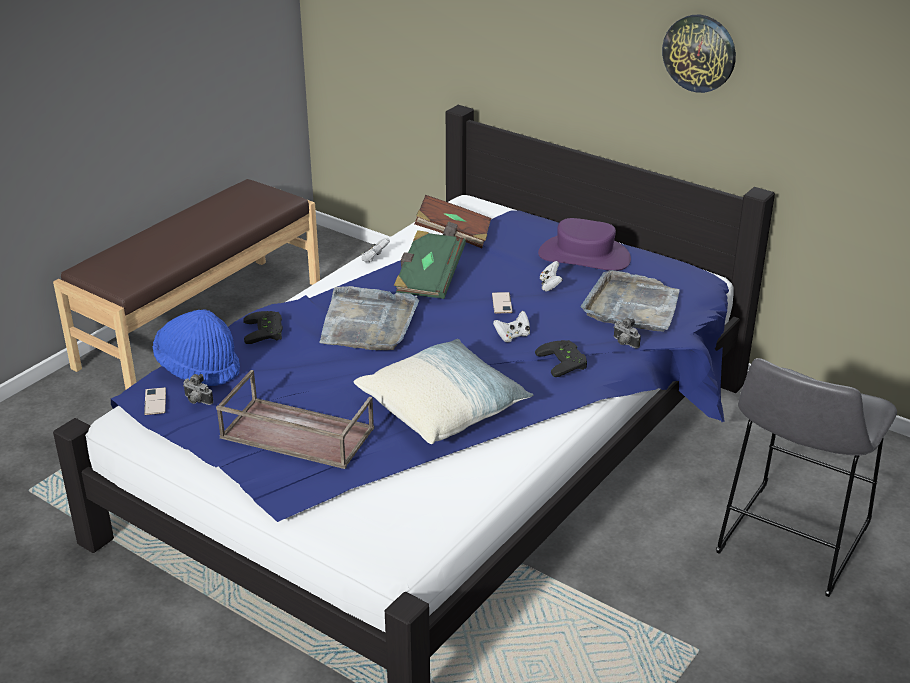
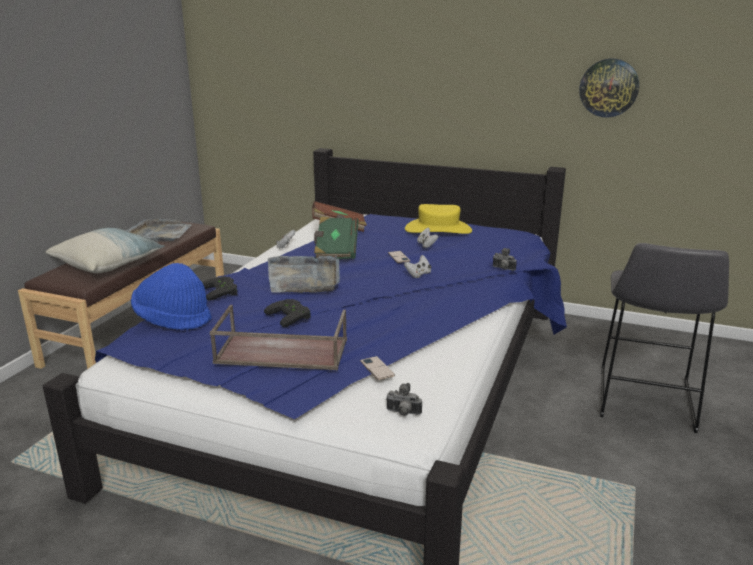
camera: 15 degrees left, 10 degrees down
(155, 401) = (141, 346): phone -> phone (377, 368)
(197, 401) = (180, 341): camera -> camera (403, 413)
(443, 408) = (394, 321): pillow -> pillow (108, 263)
(565, 361) = (469, 283): black game controller -> black game controller (291, 315)
(584, 256) = (438, 229): purple hat -> yellow hat
(632, 306) = (492, 250): grey tray -> grey tray (158, 234)
(699, 53) = (502, 78): wall clock -> wall clock (609, 88)

